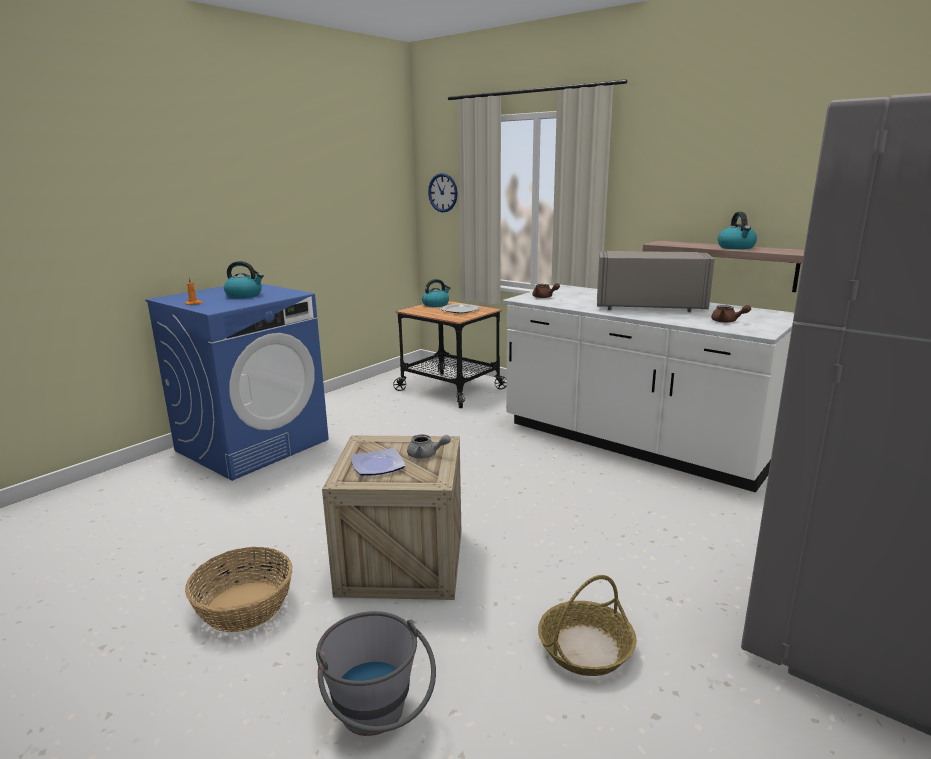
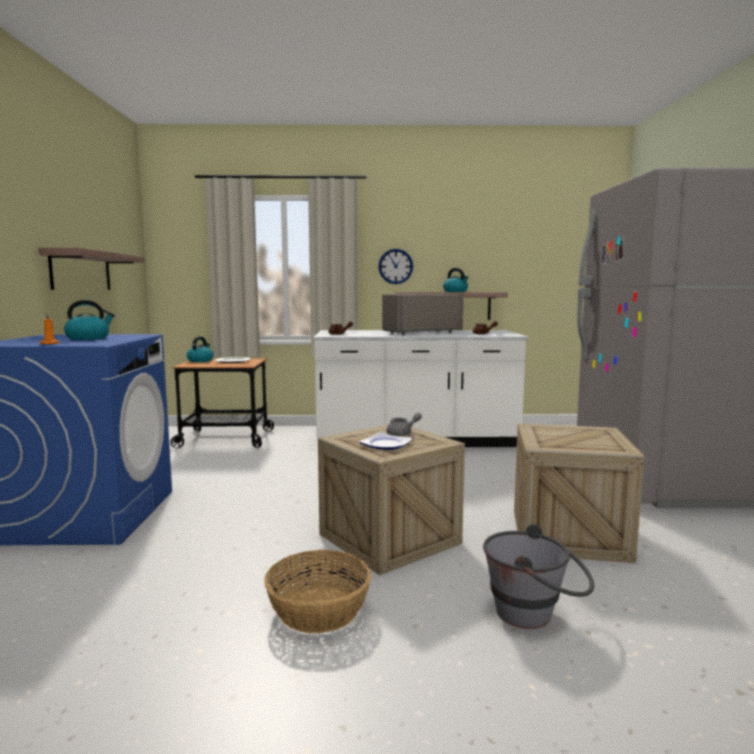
camera: 40 degrees left, 10 degrees down
(307, 217) = (81, 271): none -> shelf
(443, 192) = (183, 261): wall clock -> wall clock (395, 266)
(585, 648) = (568, 534): basket -> crate

